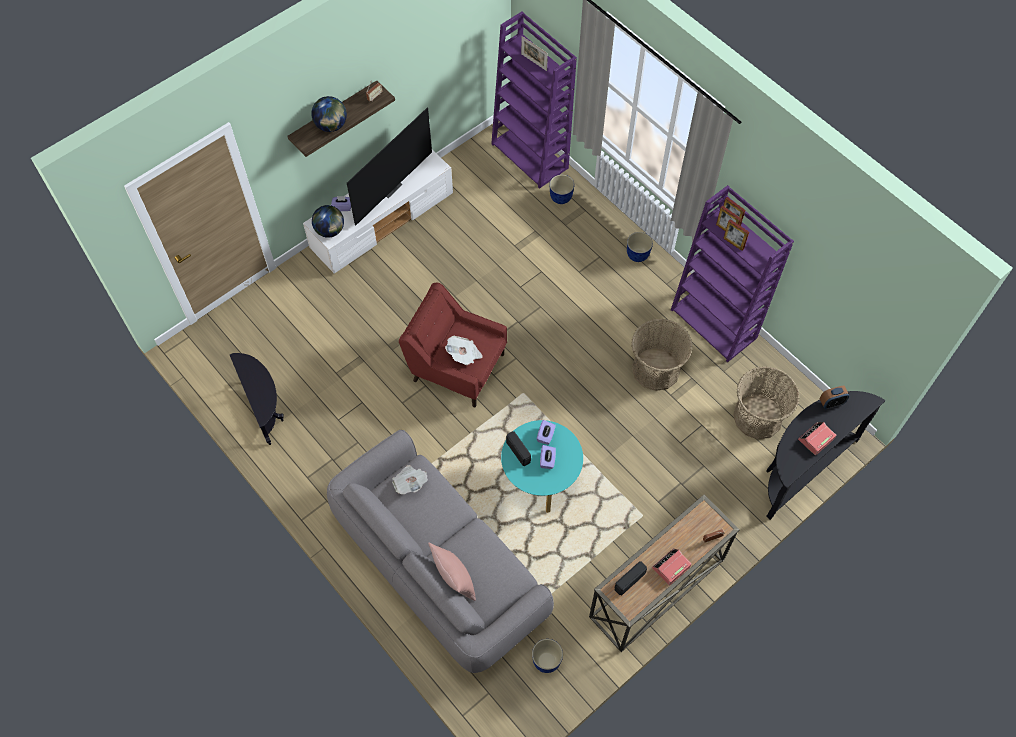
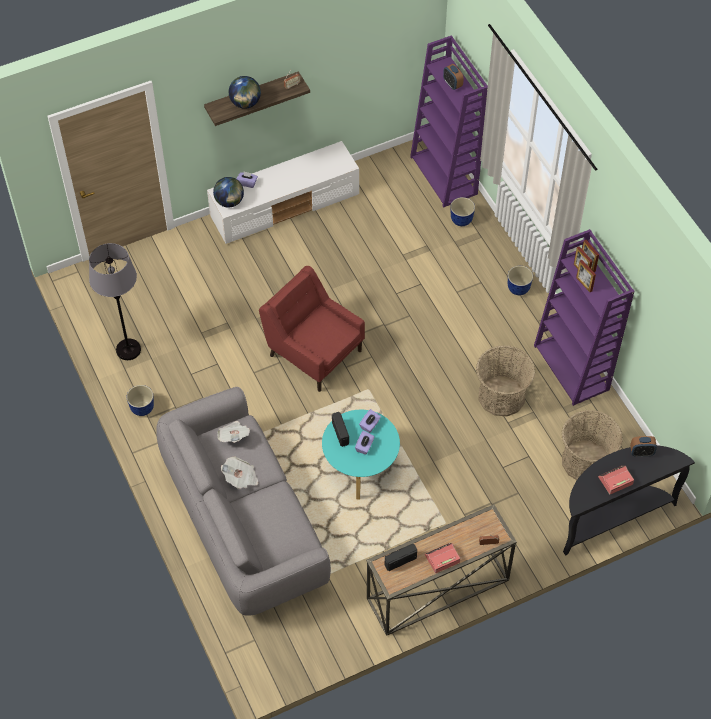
camera: 15 degrees right, 5 degrees down
(265, 409) = (128, 350): black side table -> grey floor lamp
(390, 187) = (296, 174): television -> none
(454, 580) = (247, 527): pink pillow -> none
(464, 355) = (318, 338): newspaper -> newspaper (241, 478)
(534, 62) = (452, 84): picture frame -> alarm clock
(546, 661) = (315, 626): planter -> planter (142, 409)

